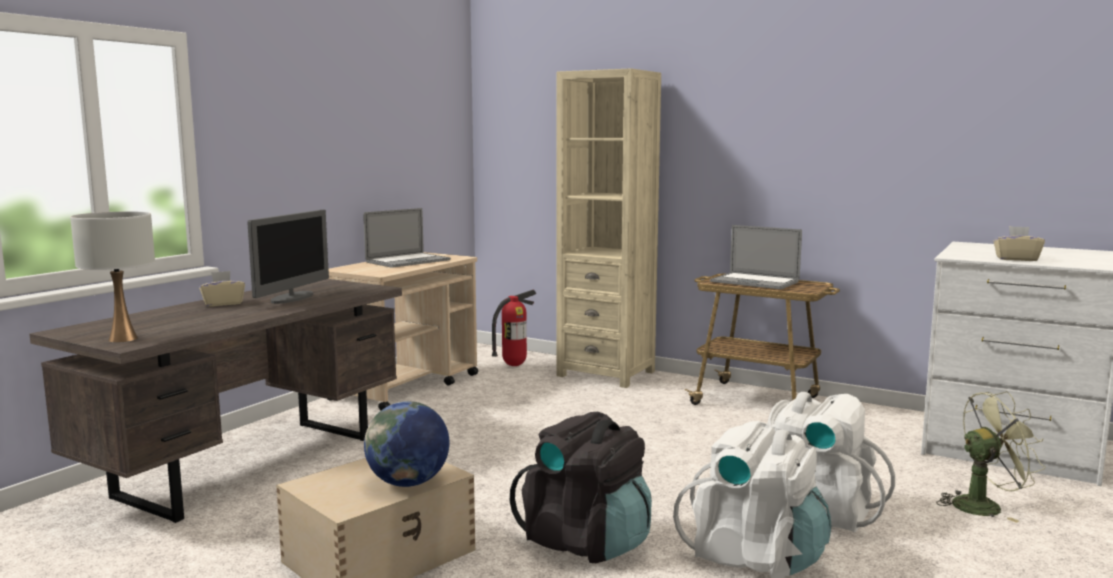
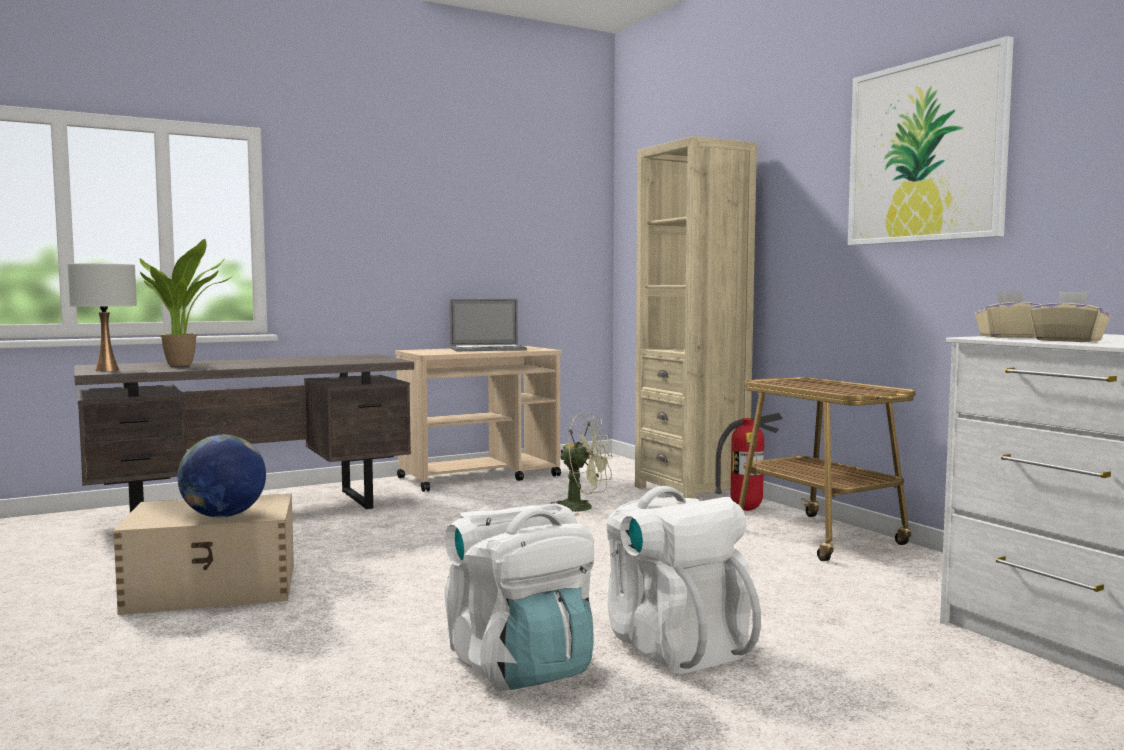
camera: 30 degrees right, 5 degrees down
(181, 319) = (184, 365): none -> potted plant
(223, 303) = (247, 361): beige tissue box -> beige tissue box (1009, 336)
(292, 298) = (306, 361): monitor -> none
(514, 365) = (610, 473): fire extinguisher -> fire extinguisher (746, 509)
(586, 542) = (387, 616): black backpack -> none
(754, 282) = (815, 383): laptop -> none
(832, 100) = (925, 151): none -> picture
(984, 505) = (923, 691): green fan -> green fan (583, 508)

